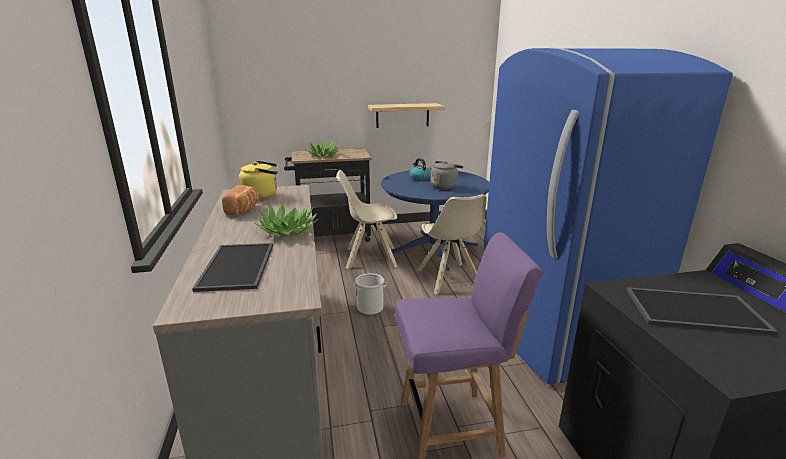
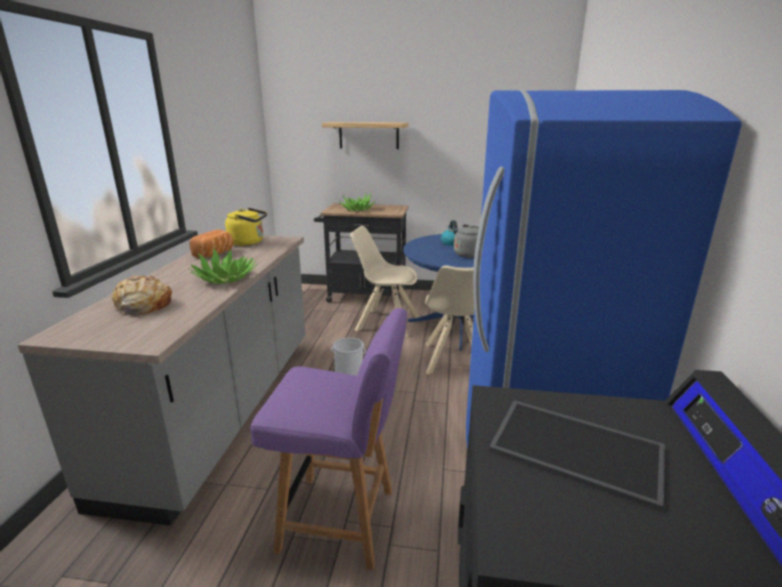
camera: 20 degrees right, 0 degrees up
(238, 266) = (143, 305): tray -> bread
(402, 115) = (453, 171): shelf -> shelf (369, 135)

